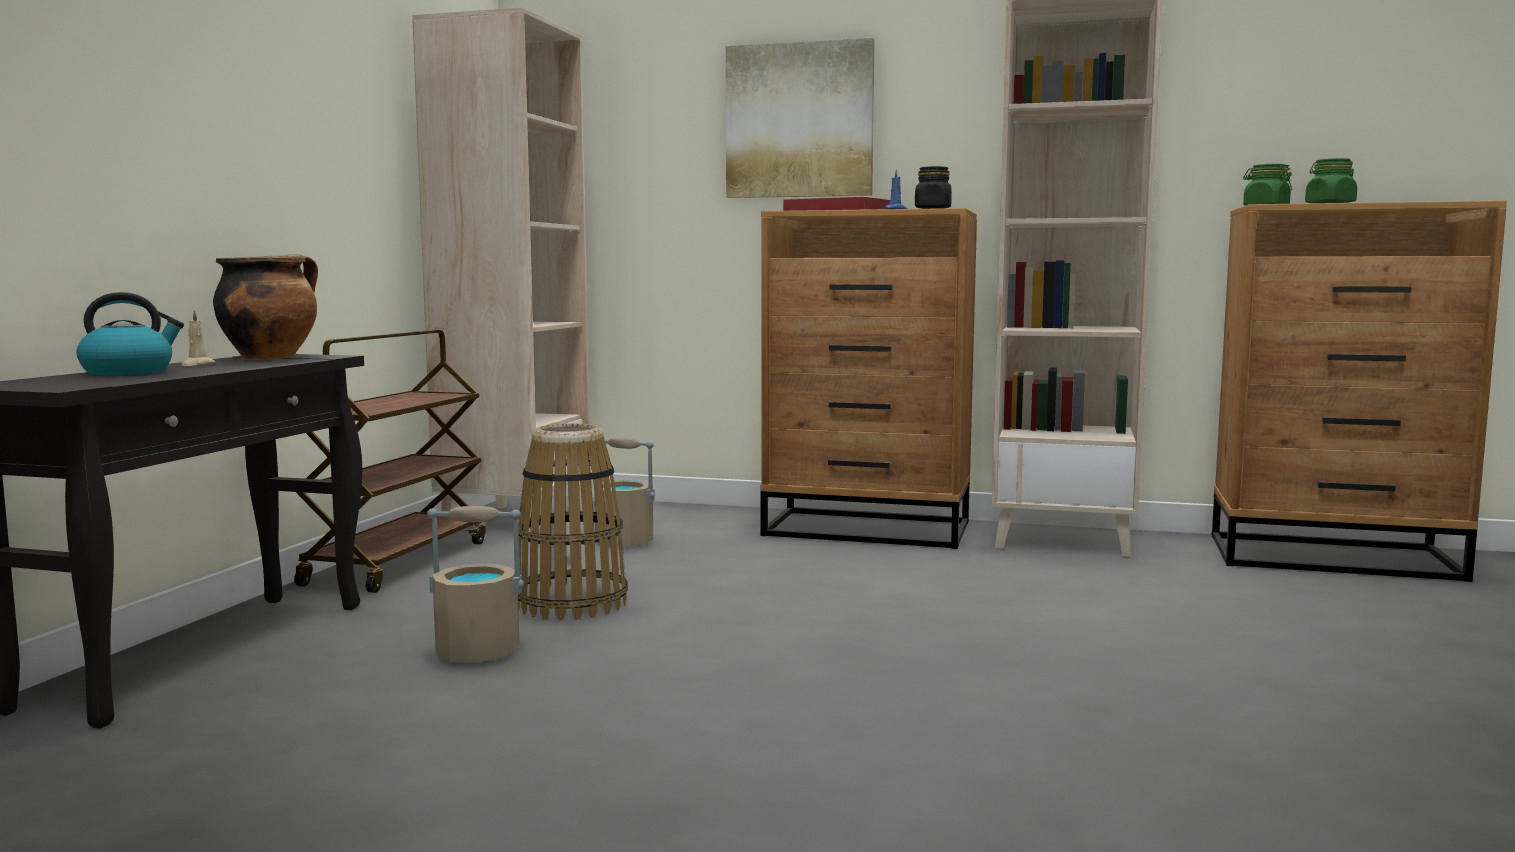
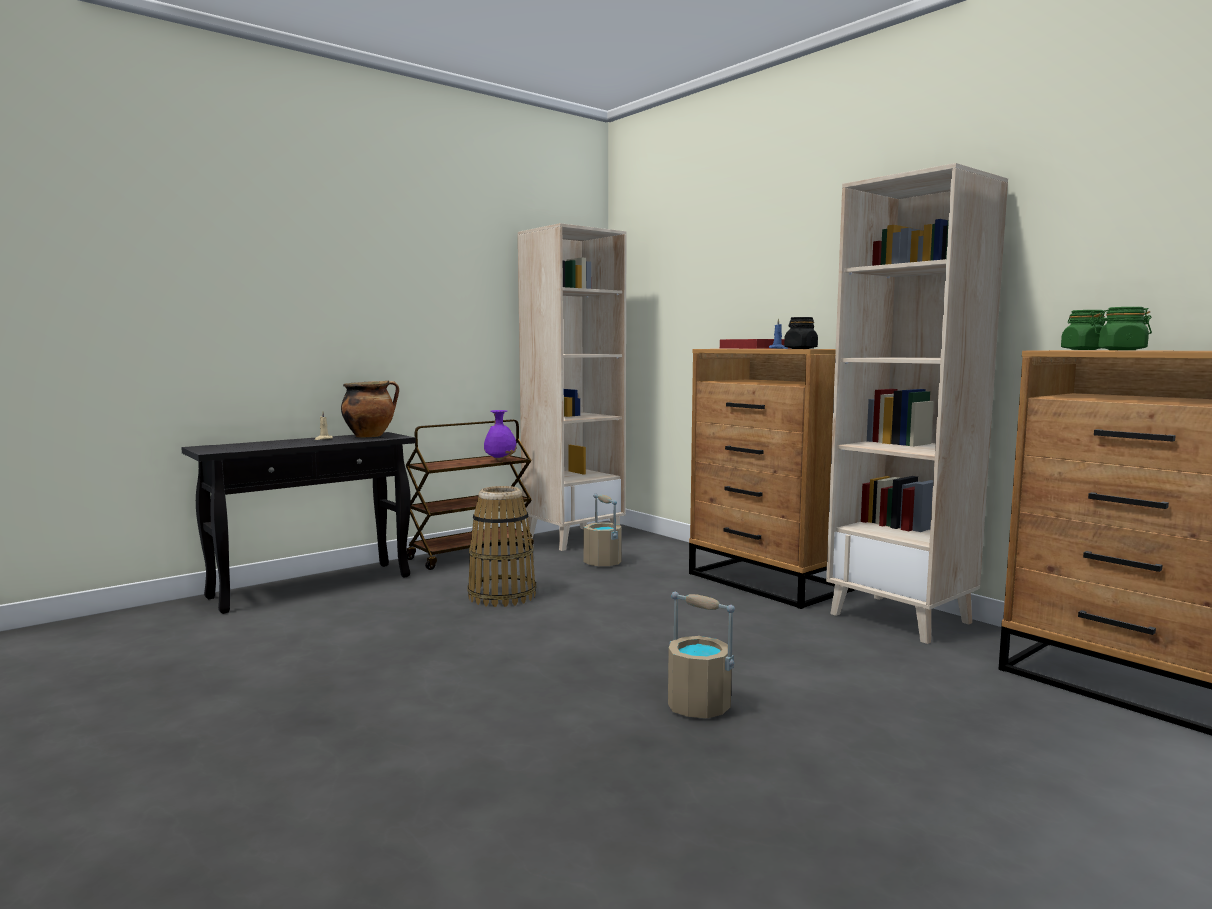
camera: 35 degrees right, 0 degrees up
(129, 372) = (278, 442): kettle -> none
(436, 396) = (500, 460): none -> purple vase
(478, 652) = (409, 613): beige bucket -> beige bucket (699, 706)
(799, 121) = (759, 279): picture -> none

